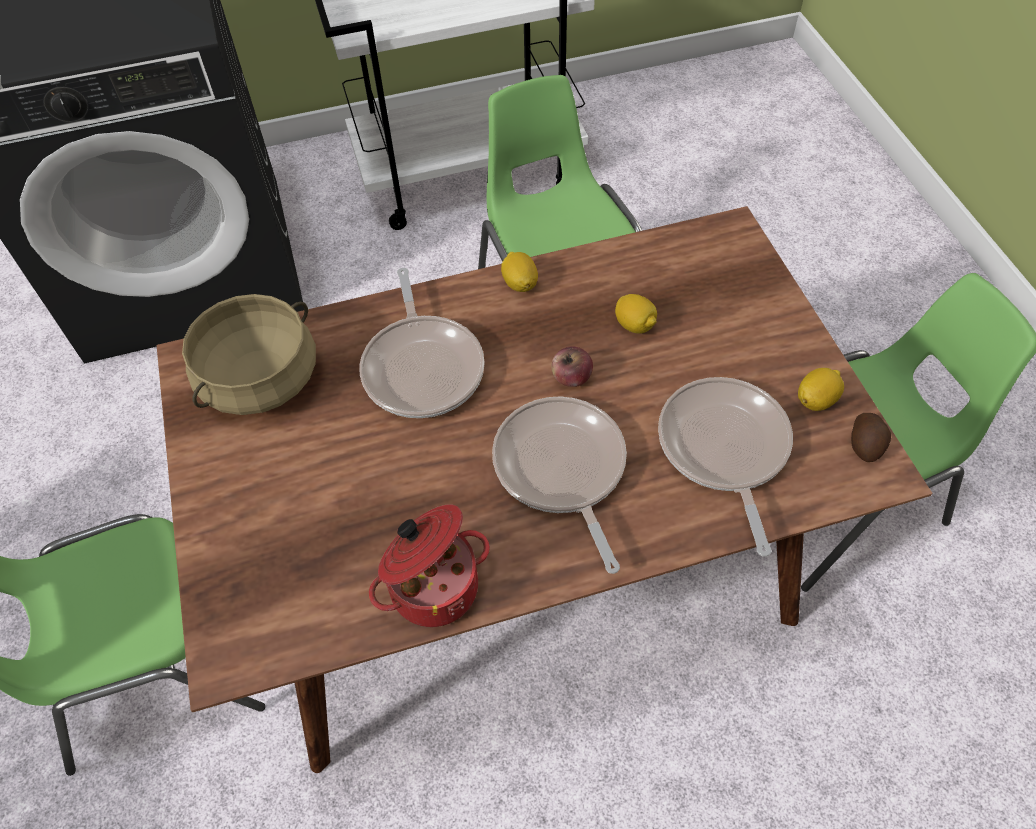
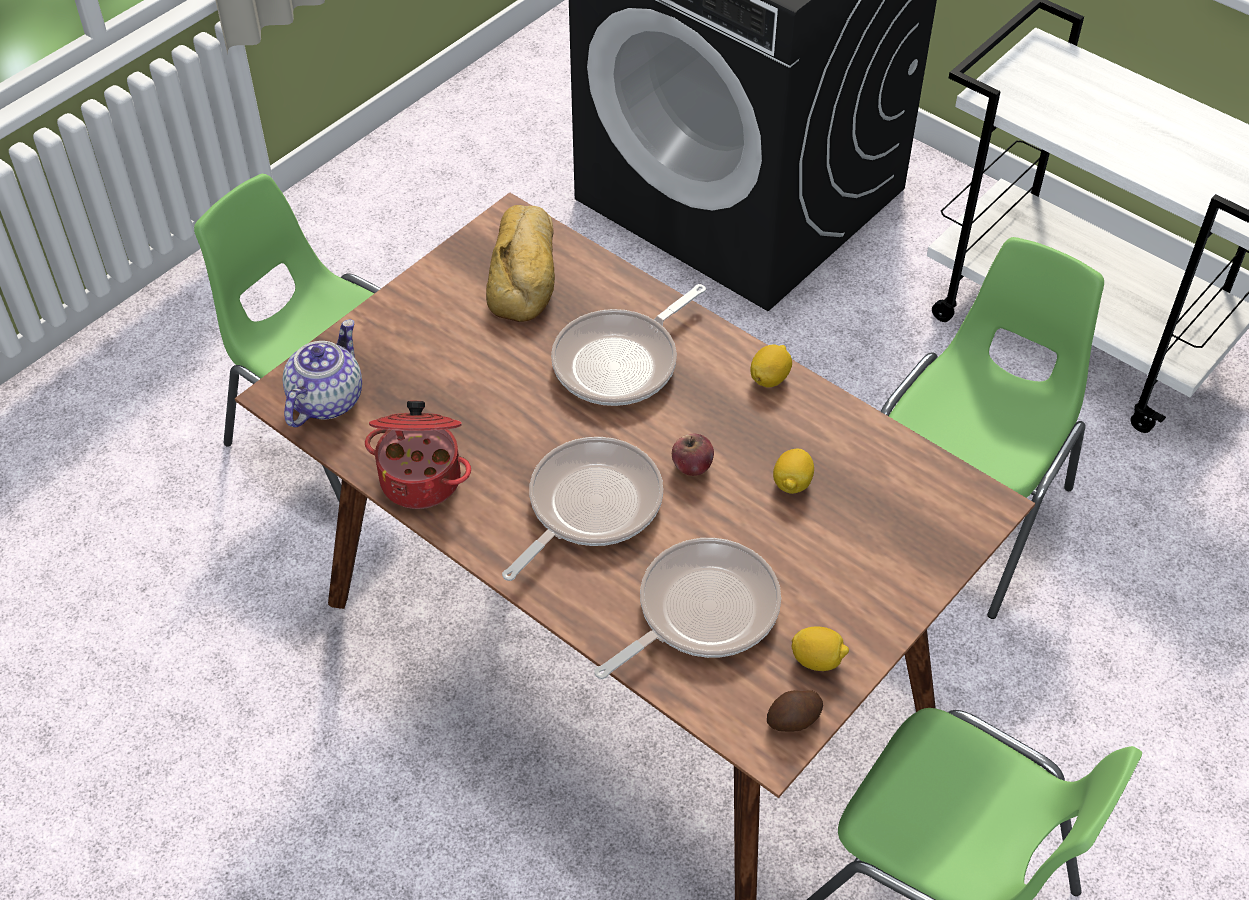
camera: 55 degrees right, 5 degrees down
(260, 380) = (526, 271): beige cooking pot -> bread
(268, 621) = (326, 399): none -> teapot

